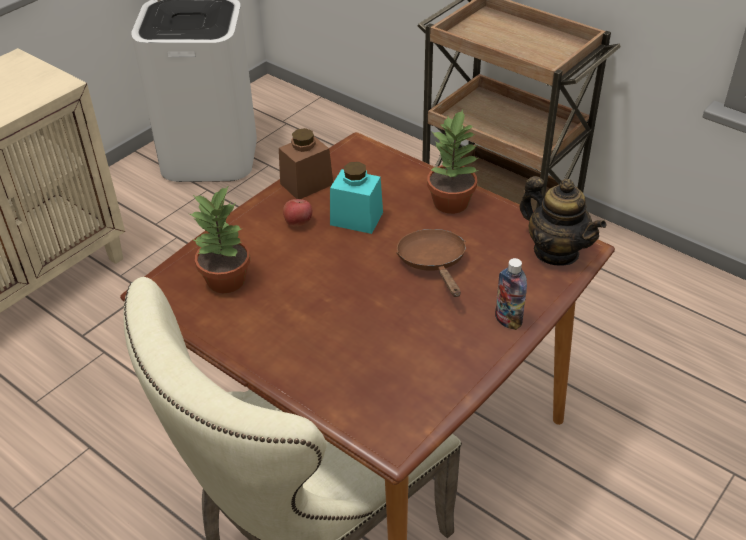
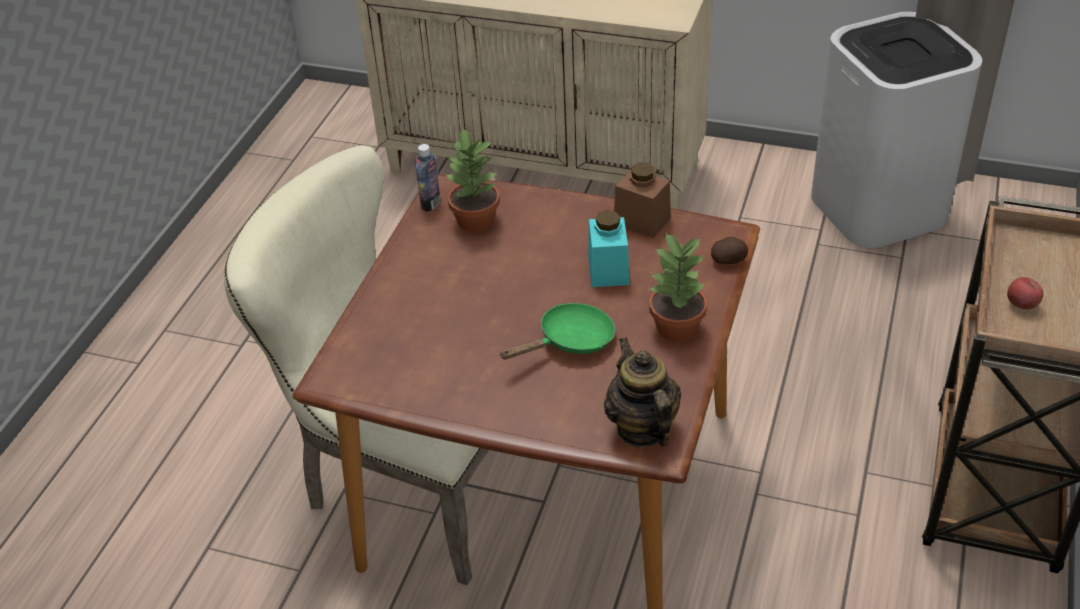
camera: 70 degrees right, 0 degrees up
(298, 223) = (578, 235): apple -> apple (1021, 305)
(389, 156) = (729, 261): none -> potato
(433, 263) = (570, 341): brown frying pan -> green frying pan
(508, 320) = (513, 415): bottle -> bottle (430, 204)
(556, 252) = (641, 428): teapot -> teapot turned 135 degrees clockwise

